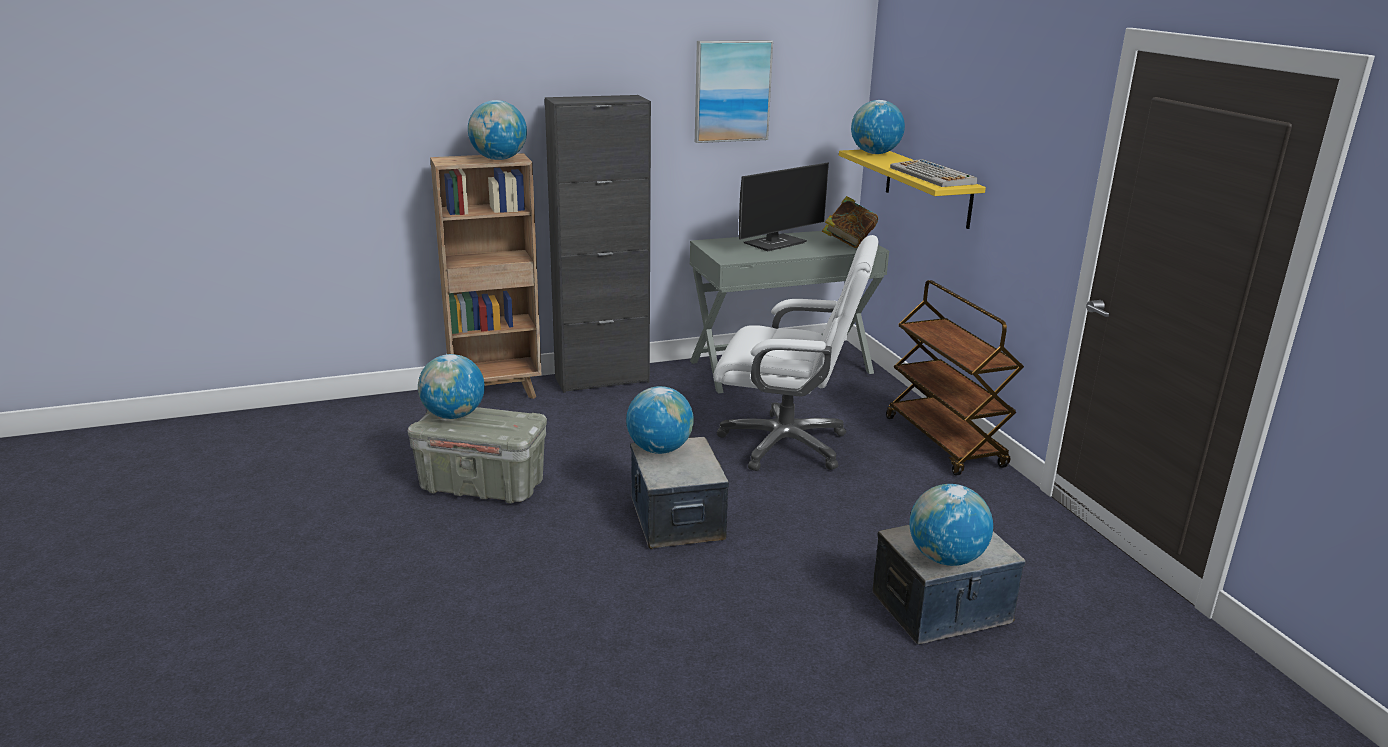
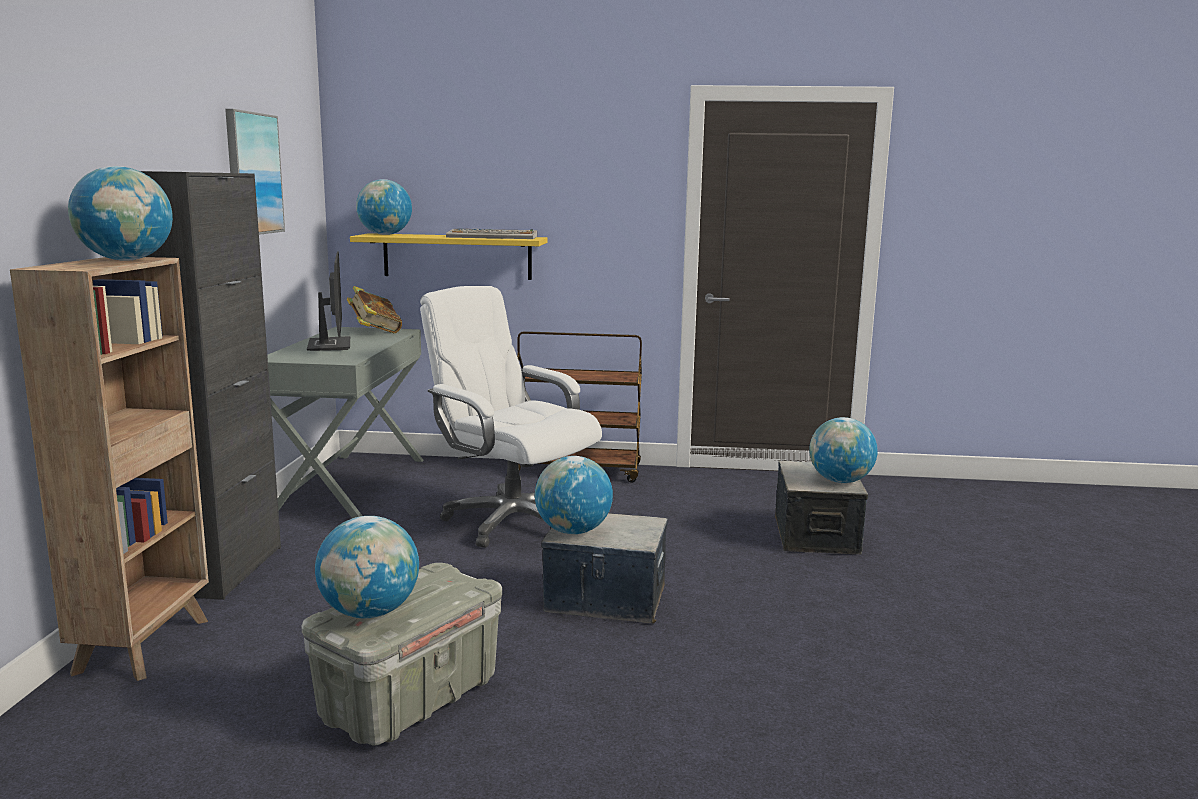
camera: 65 degrees left, 10 degrees down
(786, 444) = (511, 521): white office chair -> white office chair turned 90 degrees counterclockwise

